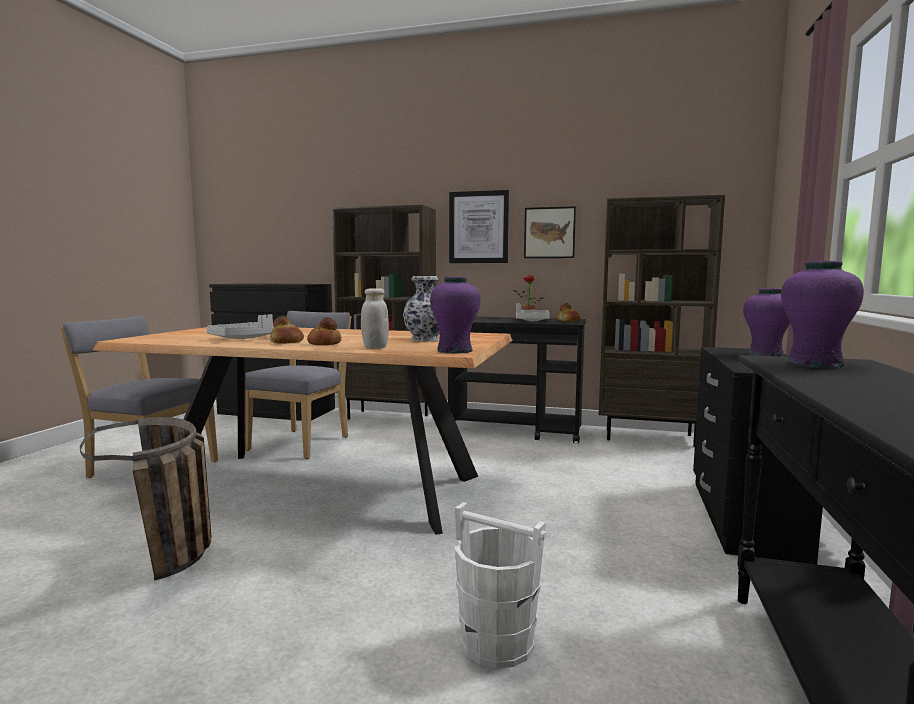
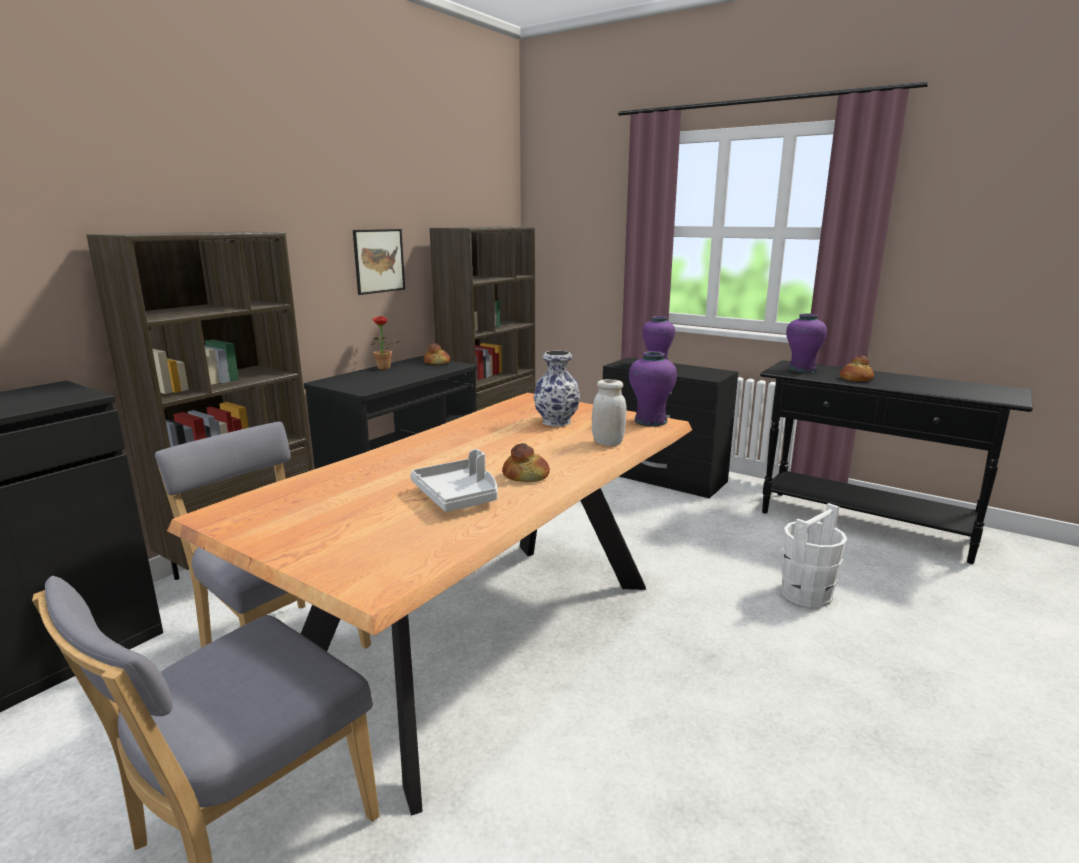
camera: 70 degrees left, 10 degrees up
(172, 564) = (662, 764): basket -> none
(324, 343) = (559, 460): bread -> bread (855, 379)
(478, 227) = (303, 257): picture -> none
(532, 321) = (419, 371): grey tray -> none

